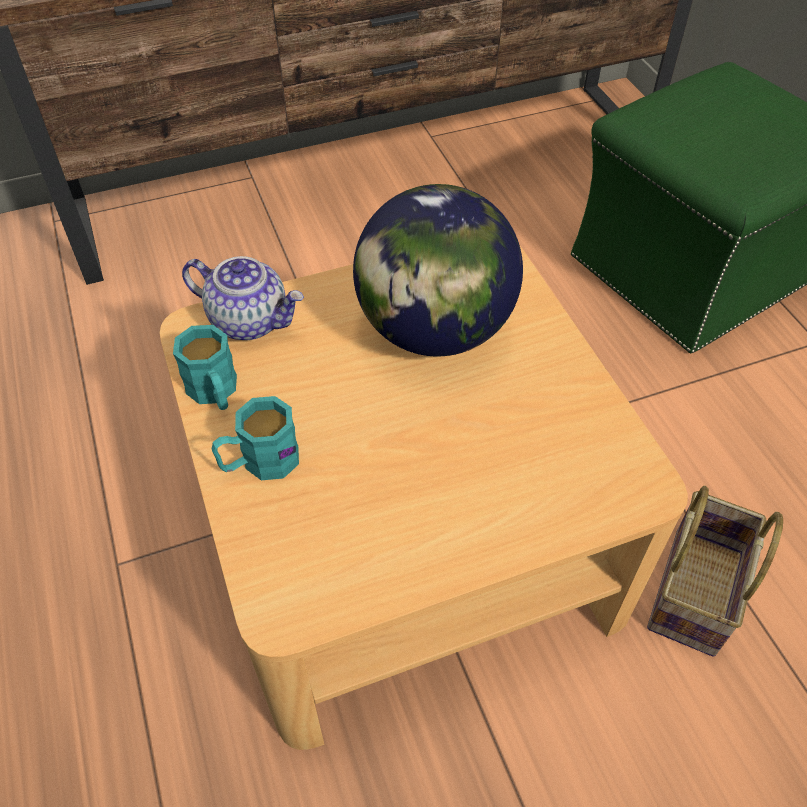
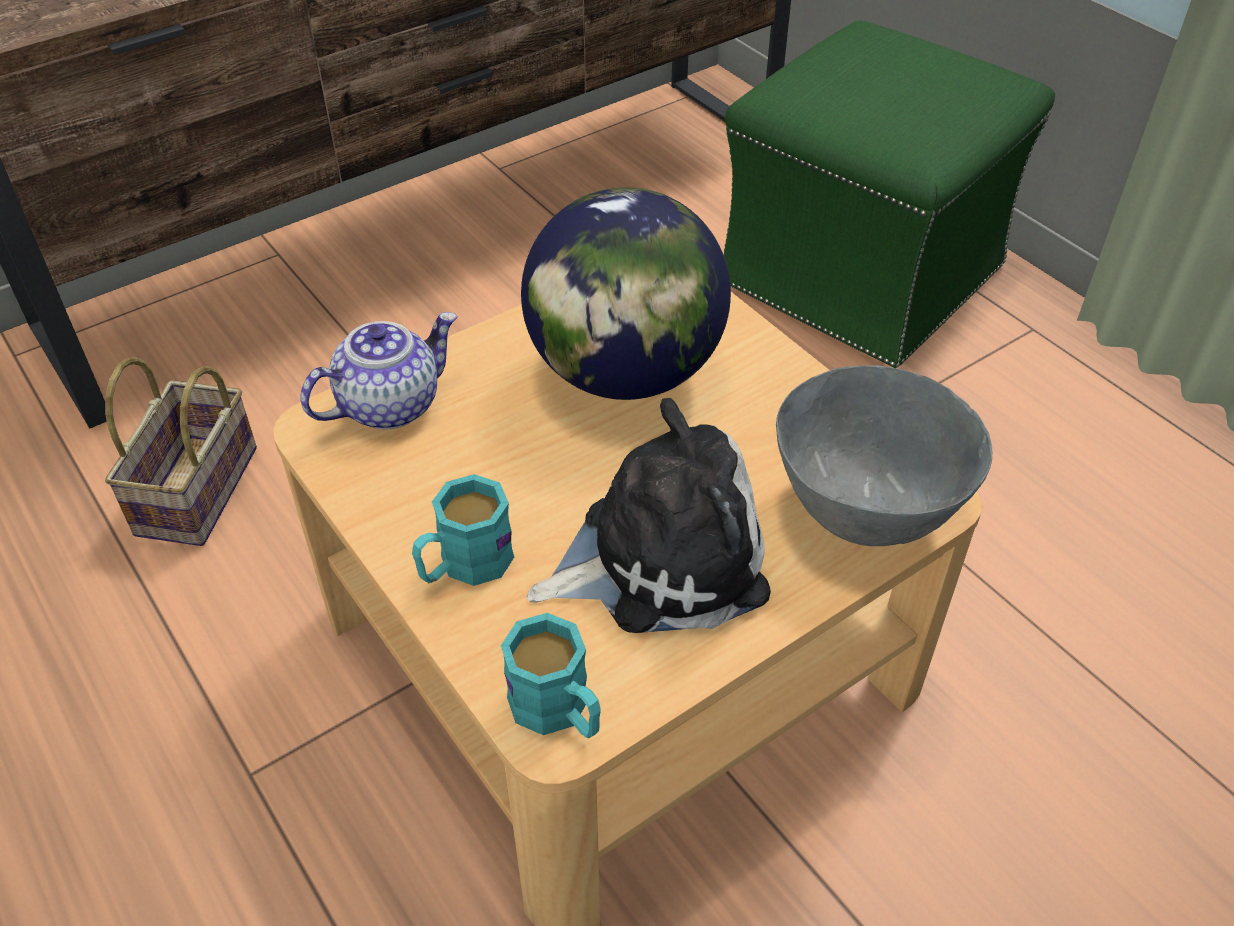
camera: 15 degrees left, 5 degrees down
(215, 392) = (376, 496): turquoise mug -> turquoise mug (559, 711)
(250, 320) = (389, 404): teapot -> teapot turned 45 degrees counterclockwise
(408, 489) = (660, 557): none -> plush toy
(588, 487) = (867, 511): none -> grey bowl
(696, 594) = (989, 639): basket -> basket (198, 494)

